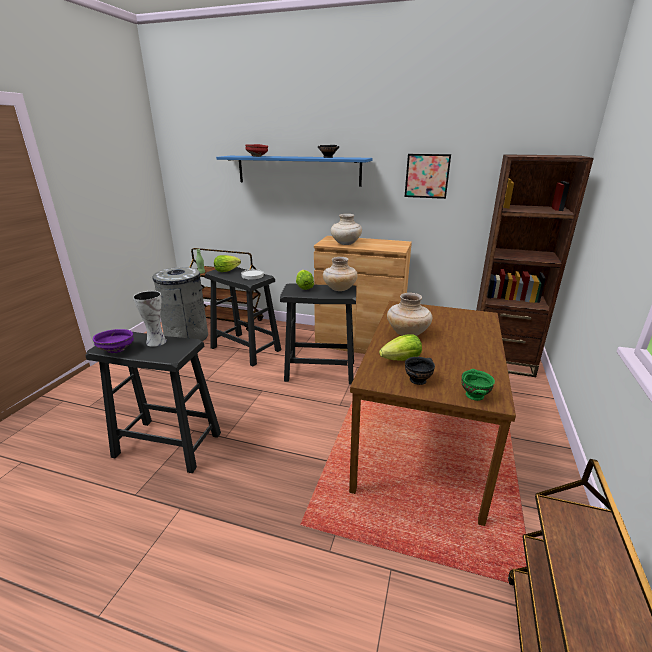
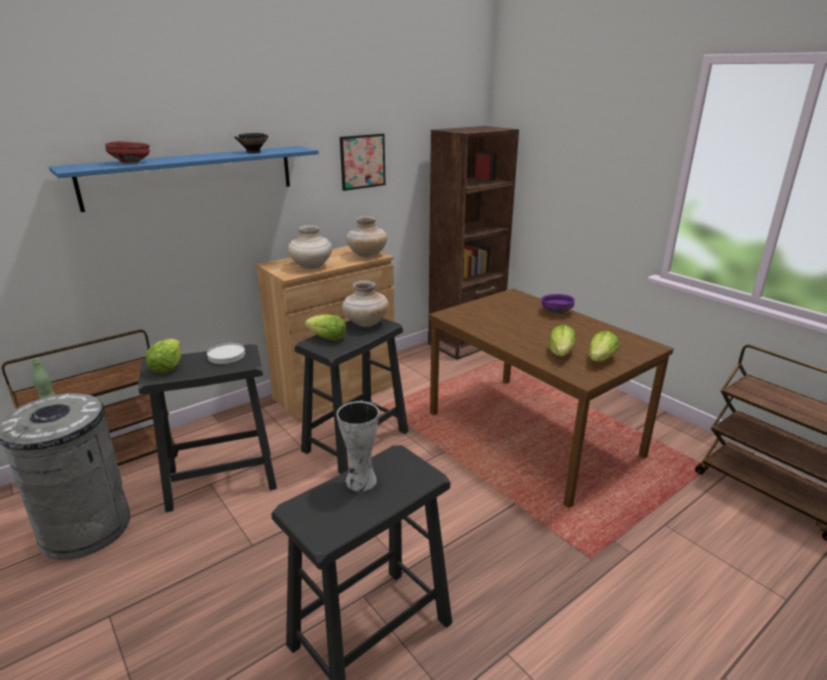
camera: 55 degrees left, 0 degrees up
(117, 349) = (348, 521): purple bowl -> purple bowl (556, 312)
(407, 333) = (512, 332): beige vase -> beige vase (367, 255)
(418, 380) = (601, 360): black bowl -> lettuce
(474, 396) = (639, 350): green bowl -> none

